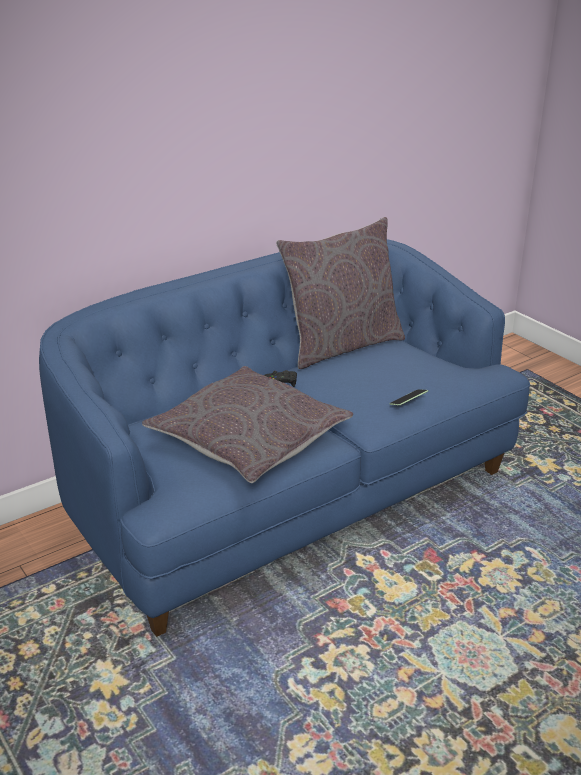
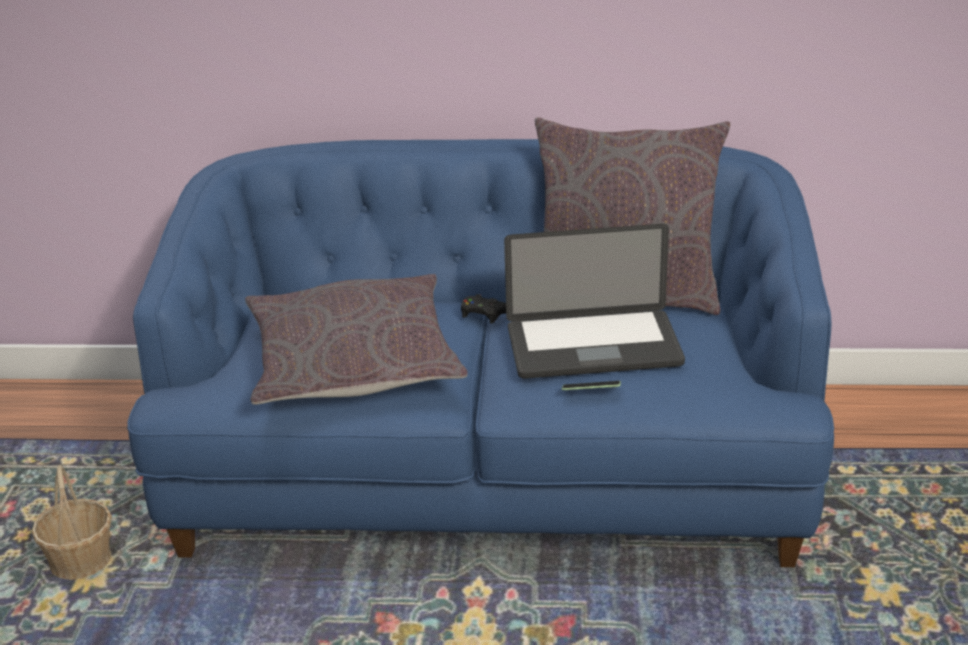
camera: 40 degrees right, 0 degrees up
(85, 676) = (81, 561): none -> basket
(374, 378) = (593, 347): none -> laptop

